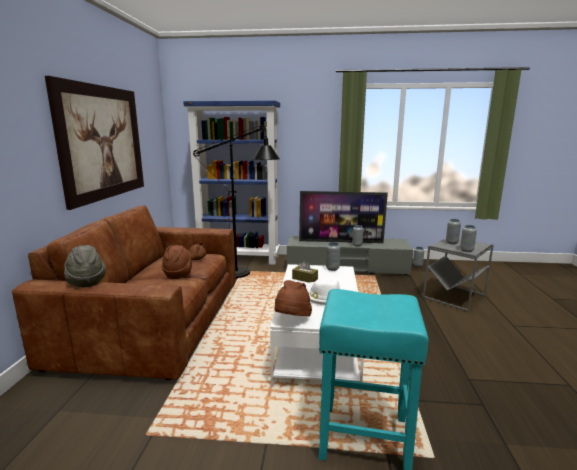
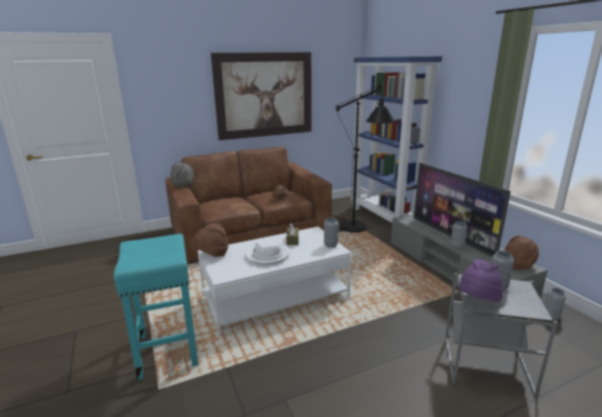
camera: 60 degrees right, 5 degrees up
(178, 274) = (247, 202): brown hat -> brown hat (518, 265)
(466, 250) = (477, 301): grey vase -> purple hat

